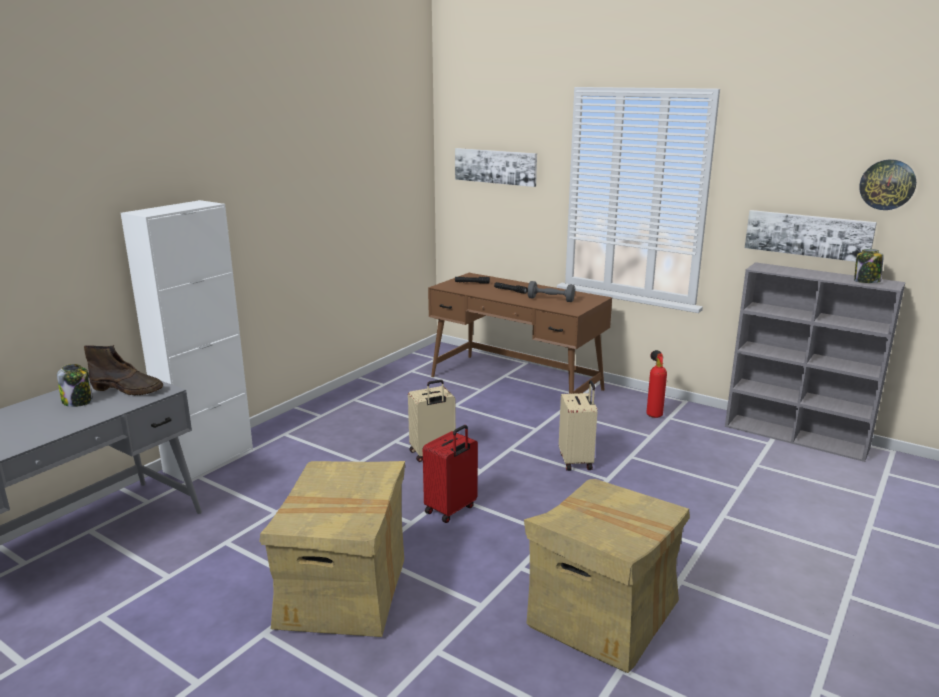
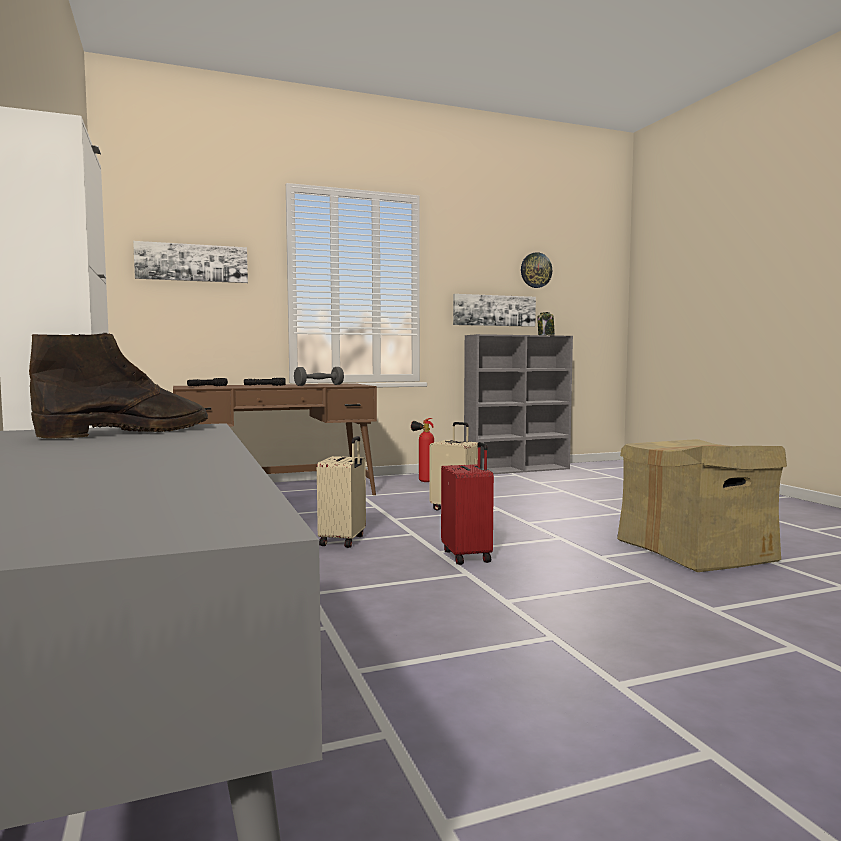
camera: 55 degrees left, 15 degrees down
(78, 401) = (87, 445): jar -> none
(343, 593) = (571, 626): cardboard box -> none

